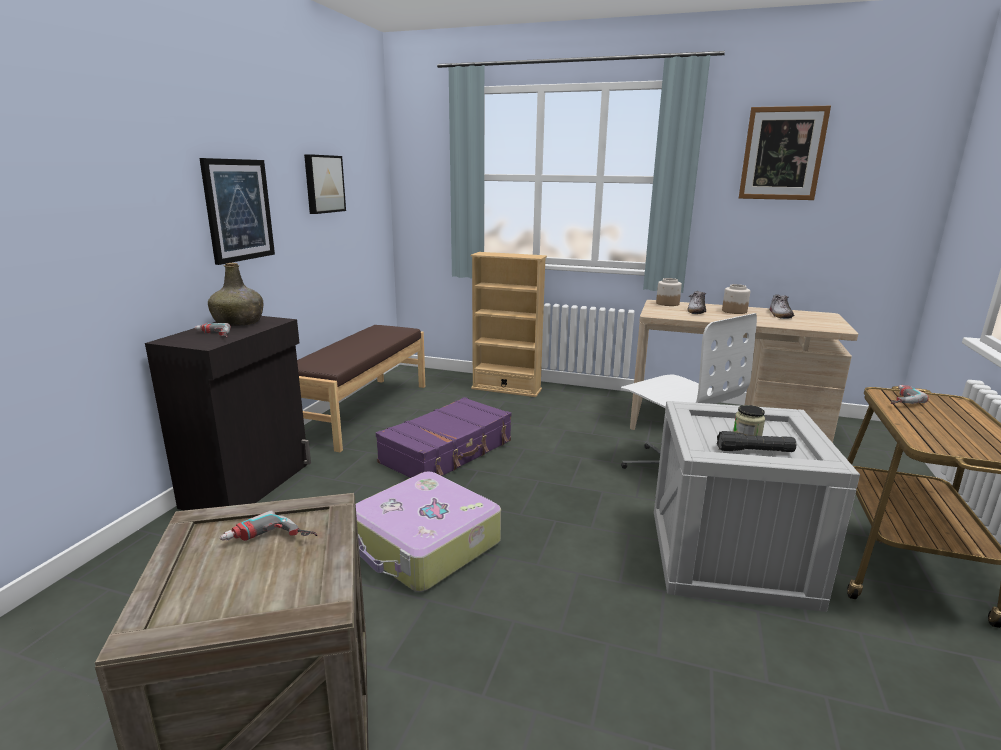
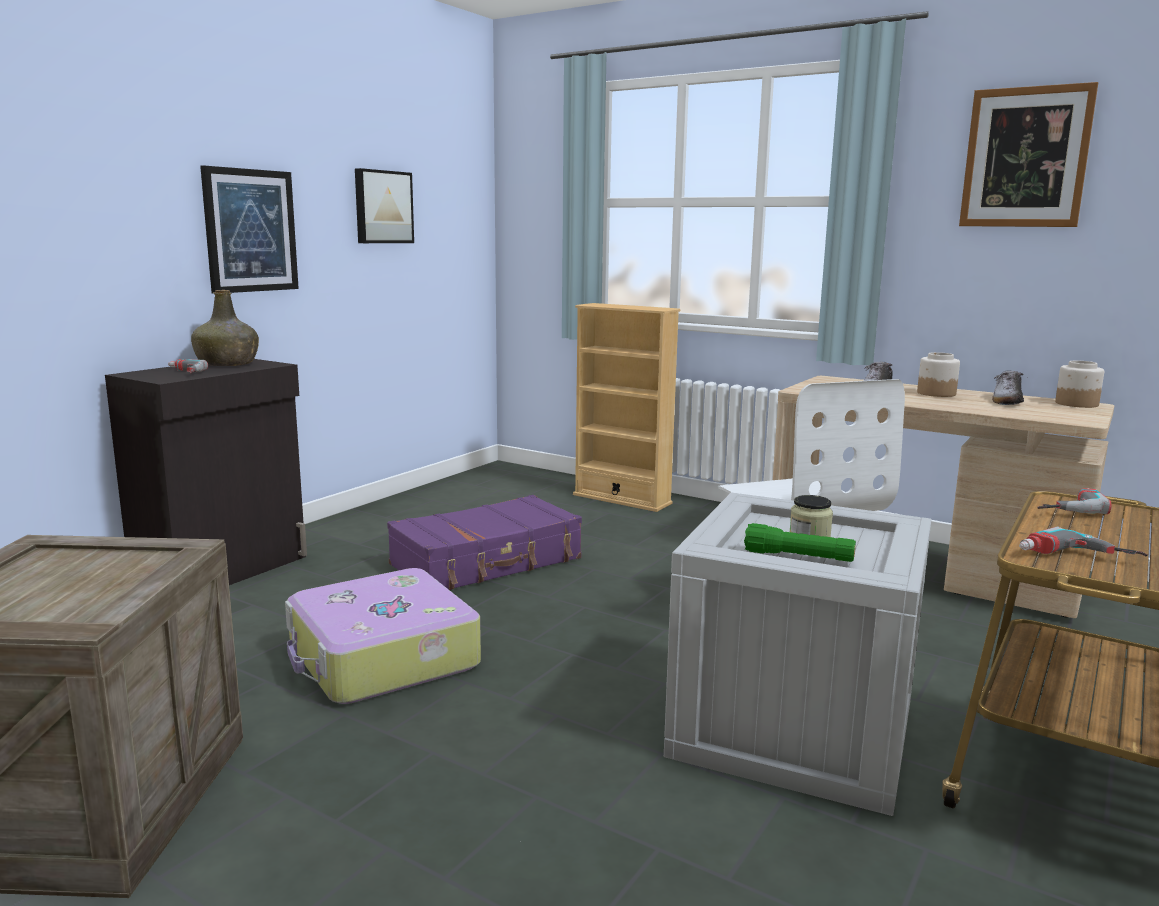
camera: 15 degrees right, 5 degrees down
(268, 541) = (89, 568): power drill -> power drill (1078, 557)
(361, 411) = (411, 507): brown bench -> none
(667, 303) = (842, 381): jar -> jar (1076, 404)
(754, 451) = (798, 557): black flashlight -> green flashlight

